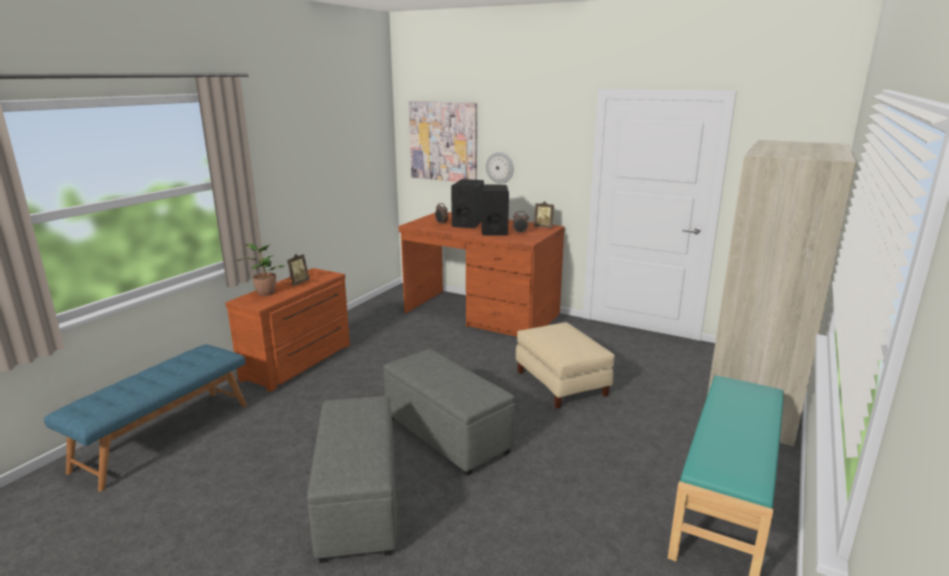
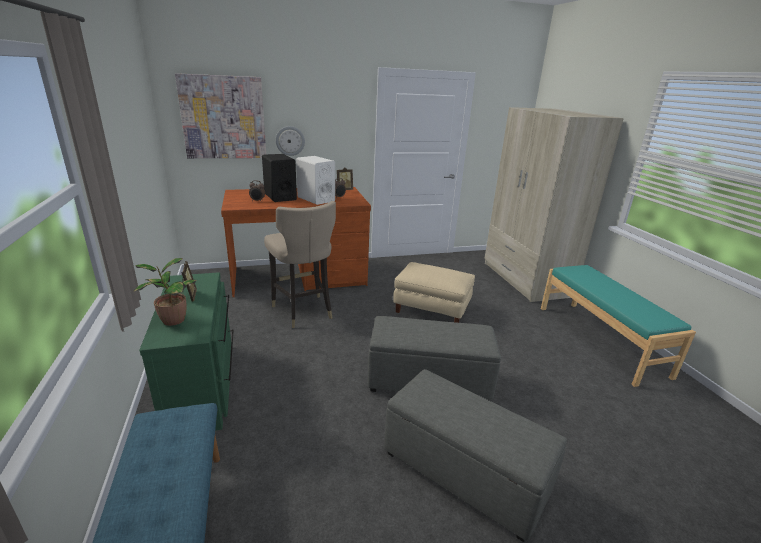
camera: 45 degrees left, 5 degrees up
(300, 362) = (203, 384): brown dresser -> green dresser
(438, 341) = (303, 311): none -> beige stool
(494, 230) = (316, 199): black speaker -> white speaker

